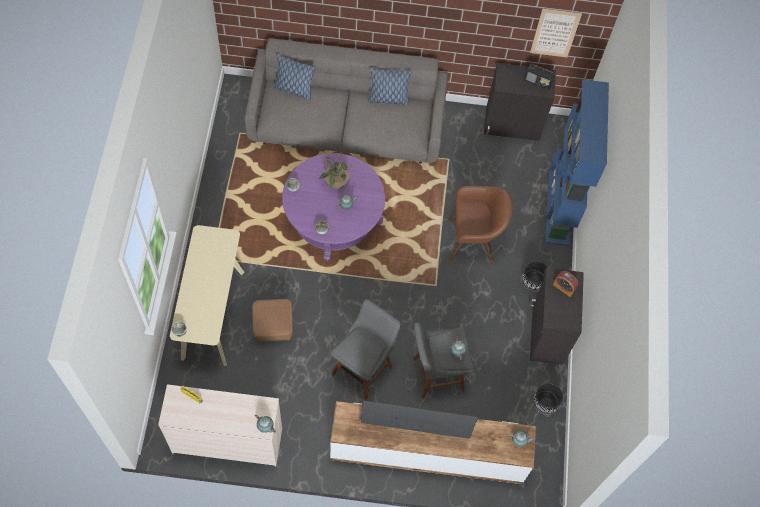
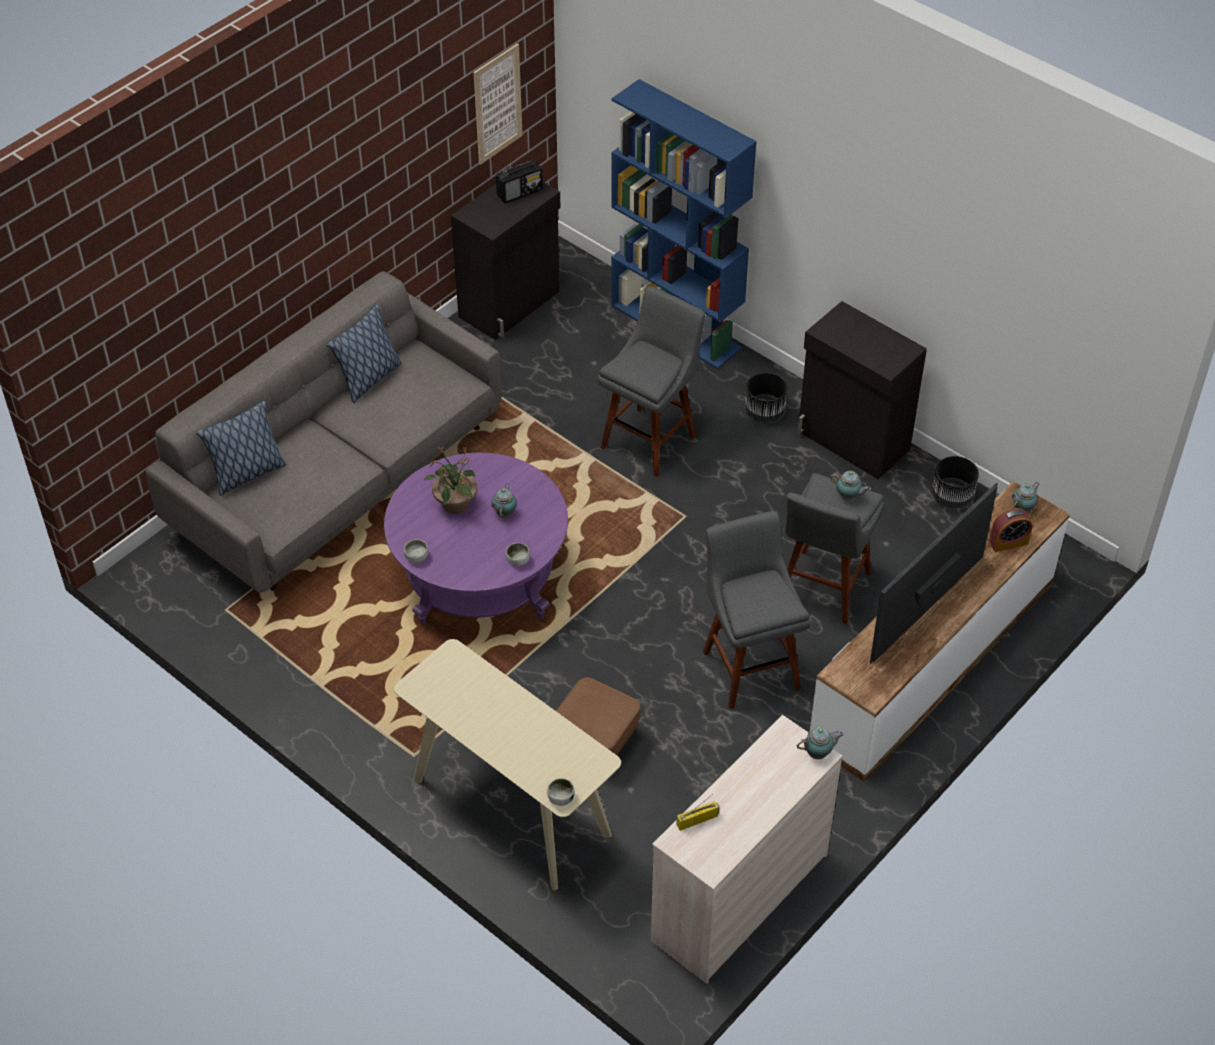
camera: 50 degrees left, 15 degrees down
(474, 240) = (651, 438): brown armchair -> grey stool
(563, 287) = (849, 330): alarm clock -> alarm clock (1008, 542)

